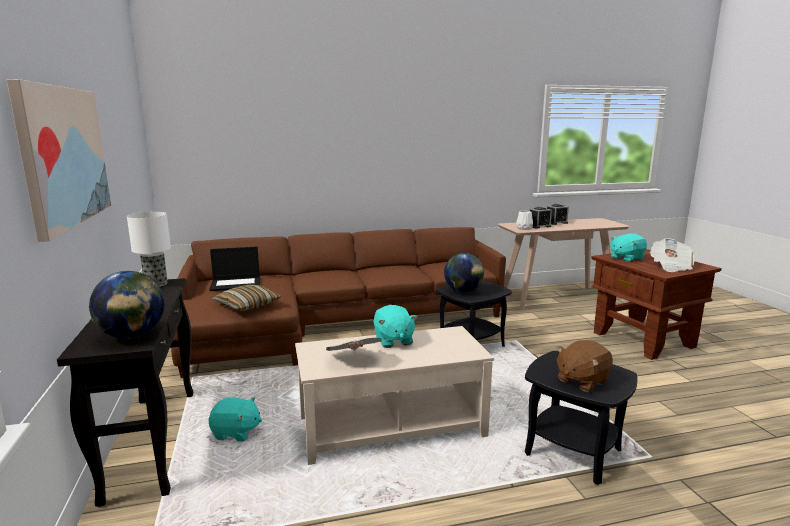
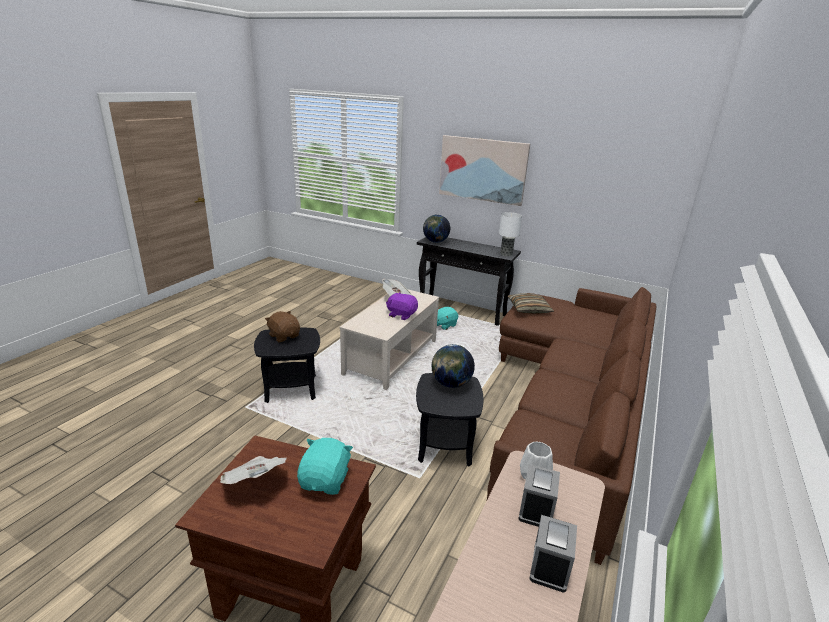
camera: 130 degrees right, 10 degrees up
(236, 284) = (585, 317): laptop -> none
(393, 340) = (401, 315): turquoise plush toy -> purple plush toy
(581, 380) = (284, 336): brown plush toy -> brown plush toy turned 45 degrees counterclockwise

